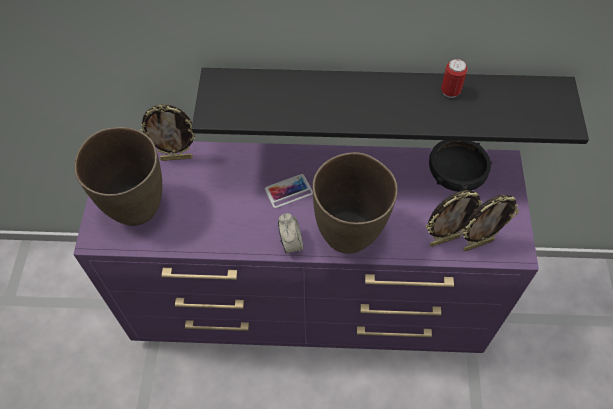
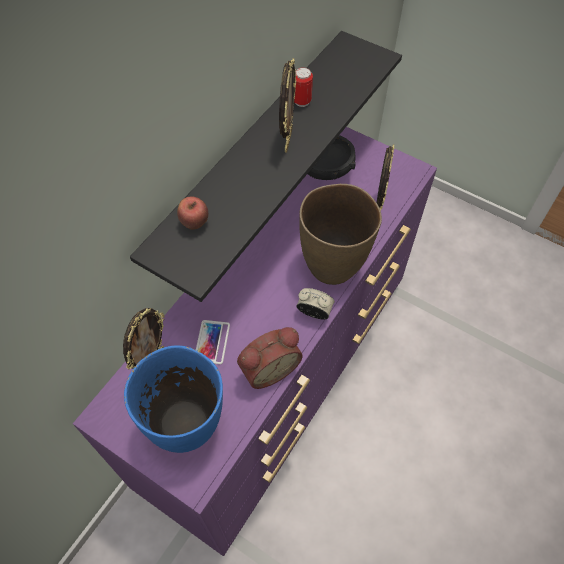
camera: 60 degrees left, 0 degrees up
(137, 208) = (187, 425): brown vase -> blue vase
(217, 236) = (268, 368): none -> alarm clock
(258, 88) = (194, 223): none -> apple
(288, 191) = (259, 288): phone -> phone (212, 342)
(478, 244) = (395, 189): picture frame -> picture frame (287, 140)

